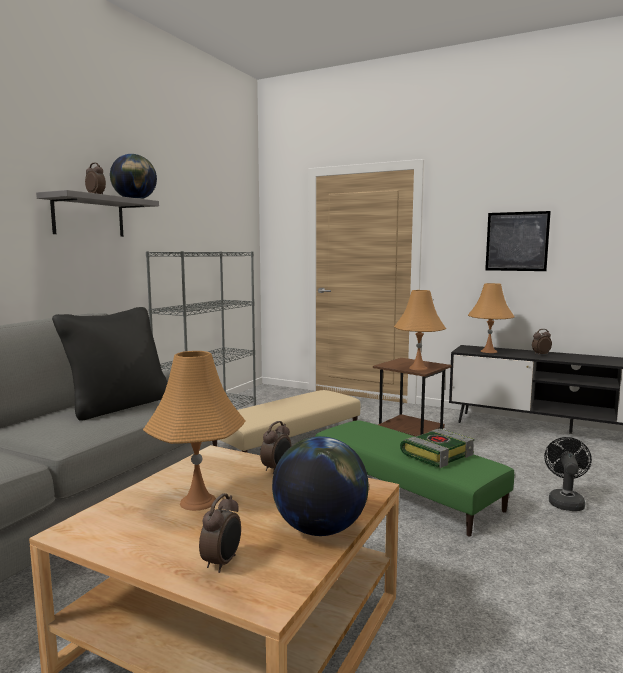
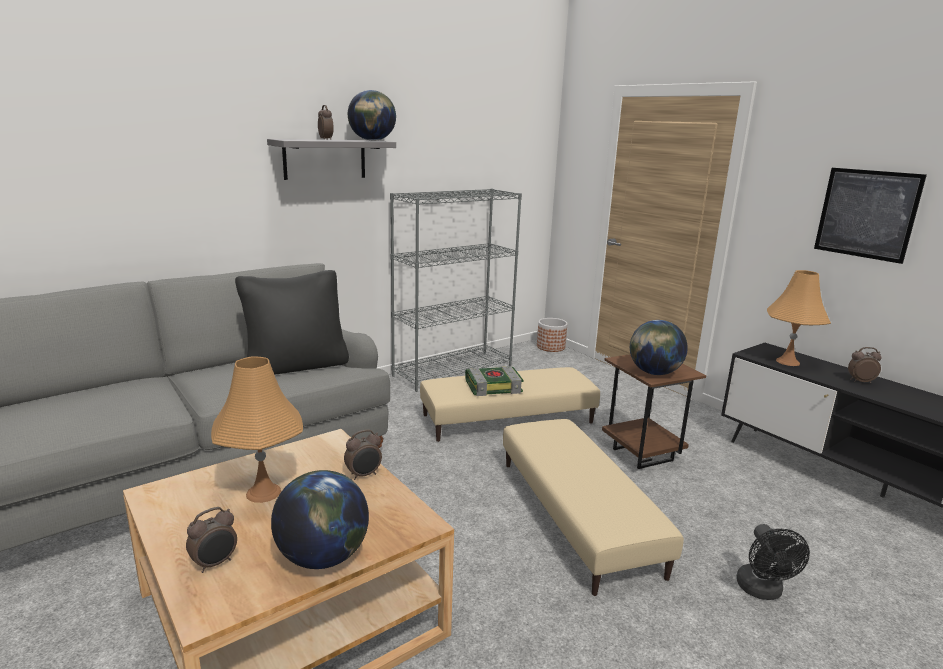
camera: 25 degrees right, 10 degrees up
(275, 388) = (551, 347): none -> planter
(405, 489) = (577, 515): green ottoman -> beige ottoman
(418, 368) = (654, 373): orange table lamp -> globe
(437, 454) = (604, 490): book -> book (494, 386)
(565, 501) = (762, 591): black fan -> black fan turned 135 degrees clockwise

